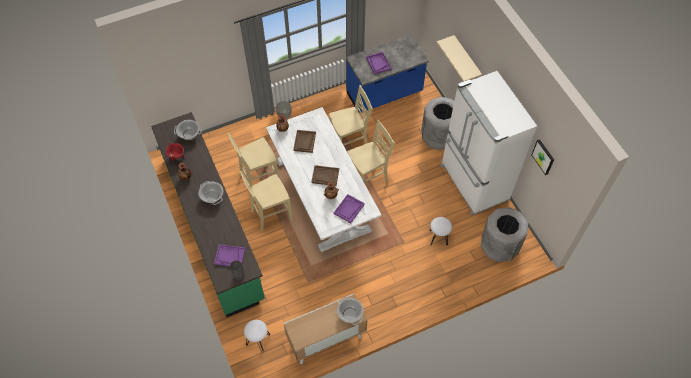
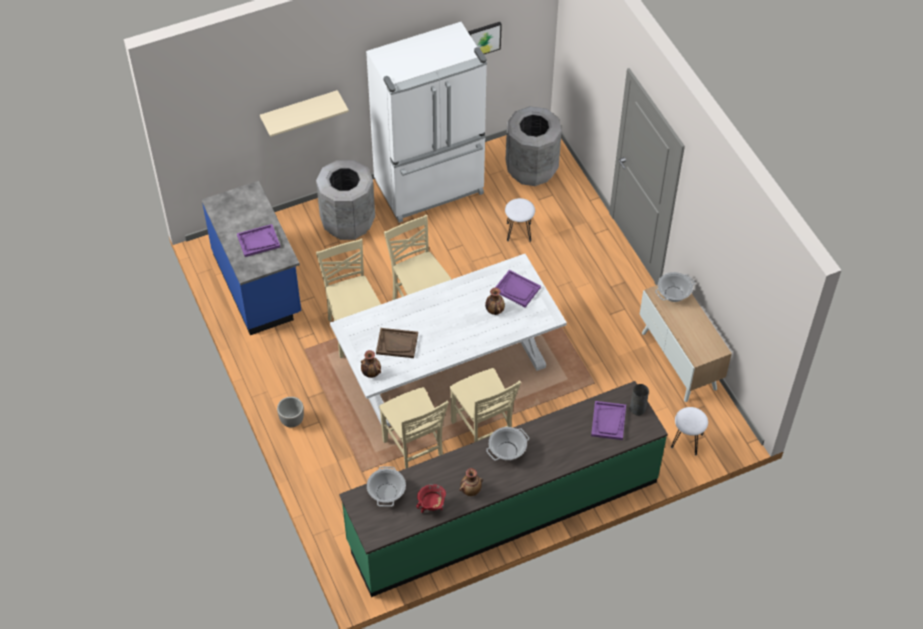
camera: 90 degrees left, 5 degrees down
(325, 176) = (460, 317): brown tray -> none

